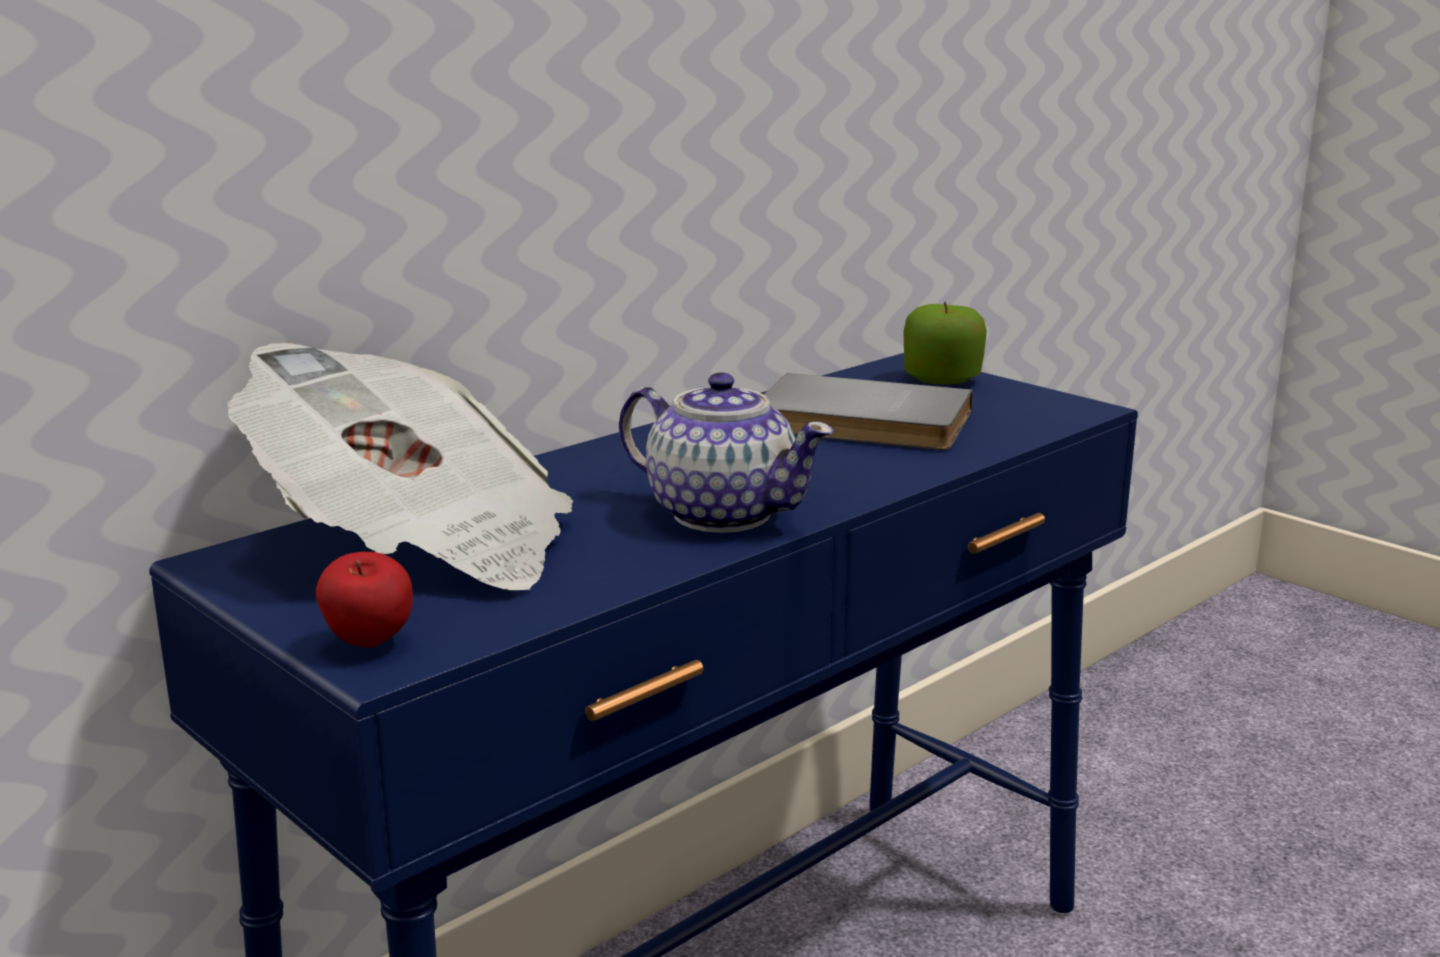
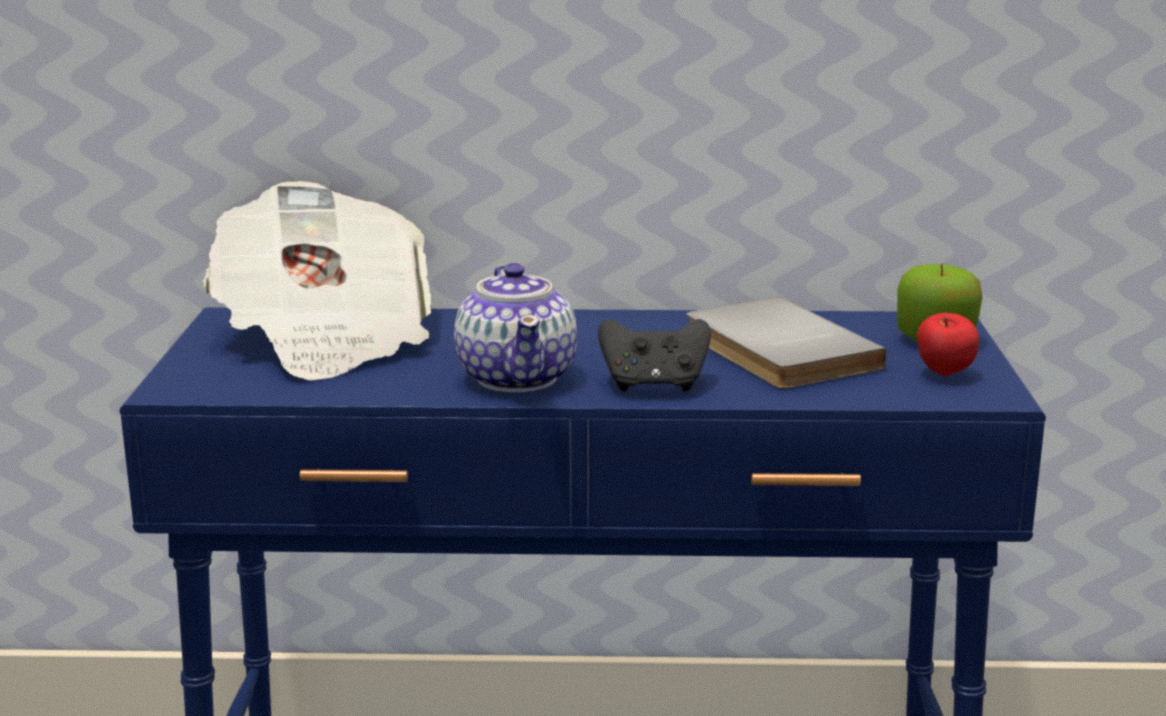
camera: 45 degrees right, 0 degrees up
(369, 645) = (185, 380): apple -> apple (944, 375)
(850, 480) = (654, 385): none -> black game controller

